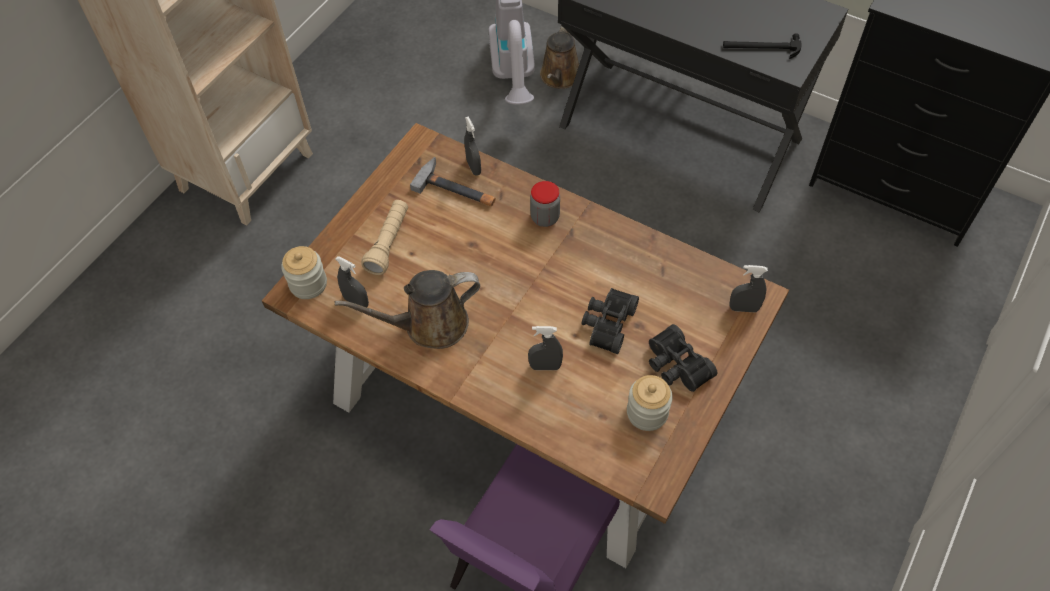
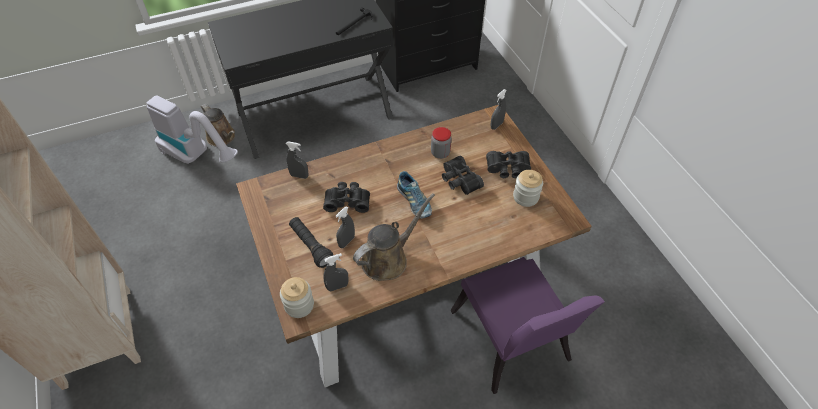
camera: 55 degrees left, 5 degrees down
(388, 243) = (310, 246): beige flashlight -> black flashlight
(429, 325) = (388, 259): brown watering can -> brown watering can turned 150 degrees counterclockwise
(457, 189) = (306, 192): hammer -> none
(477, 234) = (347, 201): none -> black binoculars
(532, 298) = (414, 202): none -> shoe
(545, 217) = (367, 166): jar -> jar (440, 153)
(545, 366) = (463, 222): grey spray bottle -> grey spray bottle (346, 241)

